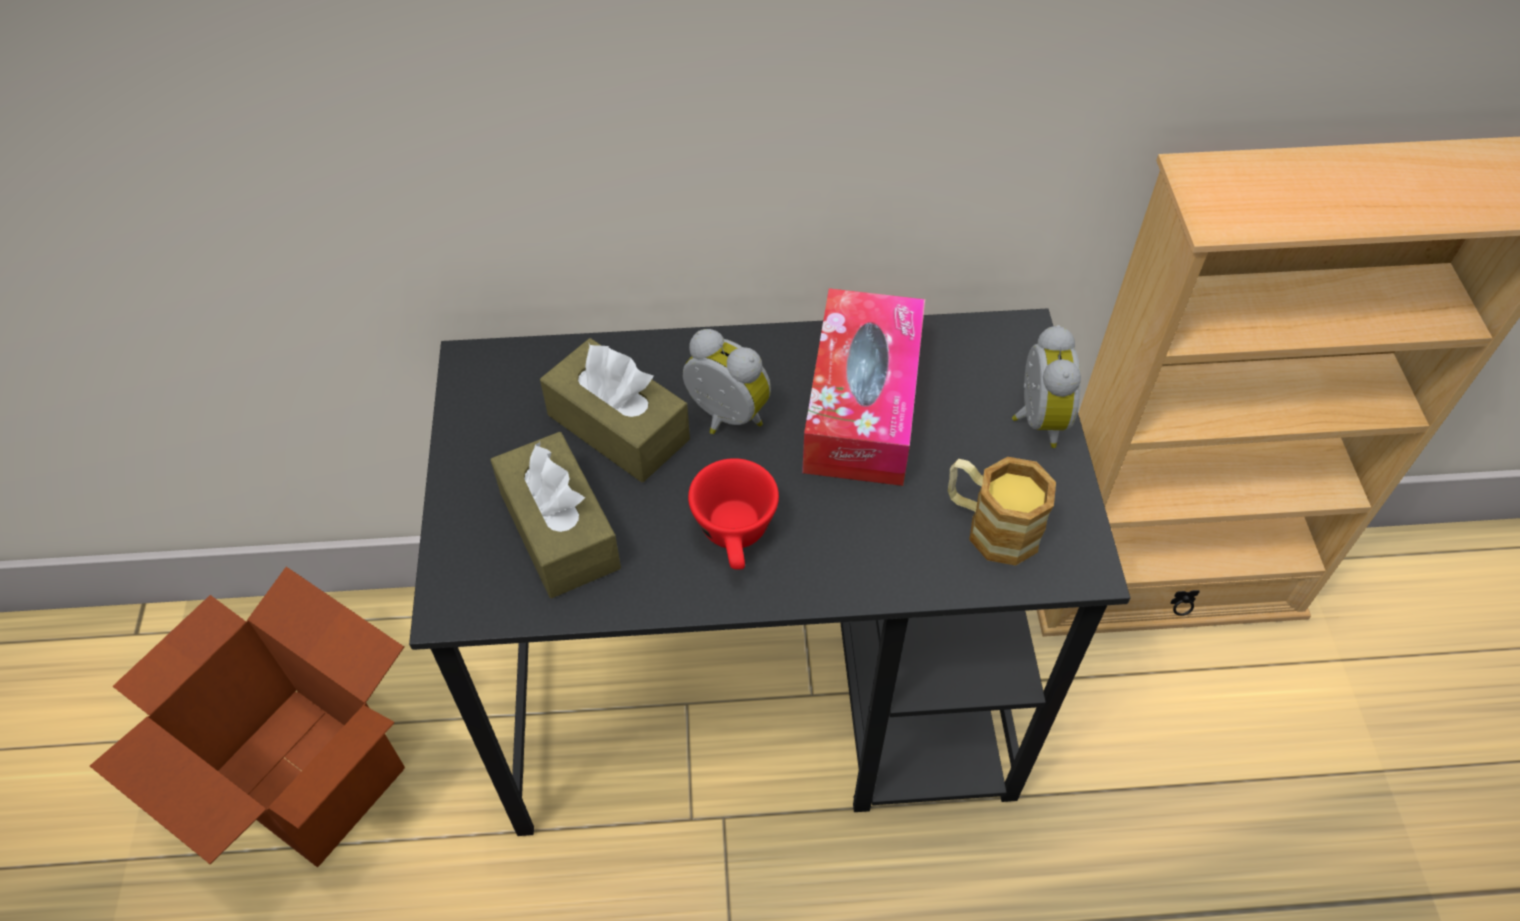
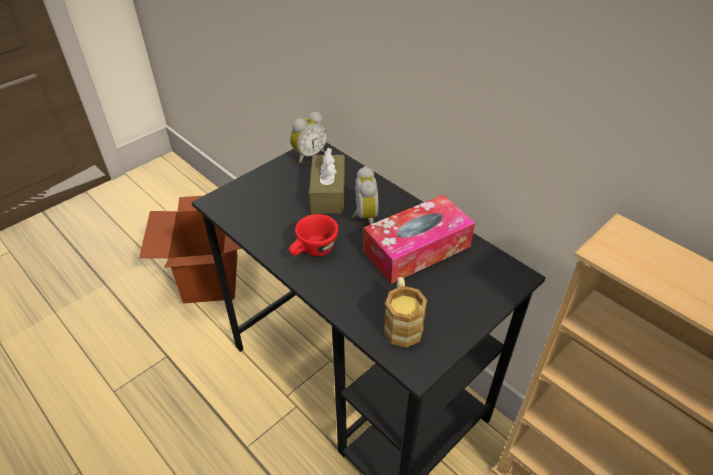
camera: 50 degrees right, 10 degrees down
(559, 530) = (269, 206): brown tissue box -> none
(1035, 420) = (477, 307): alarm clock -> alarm clock (308, 155)

